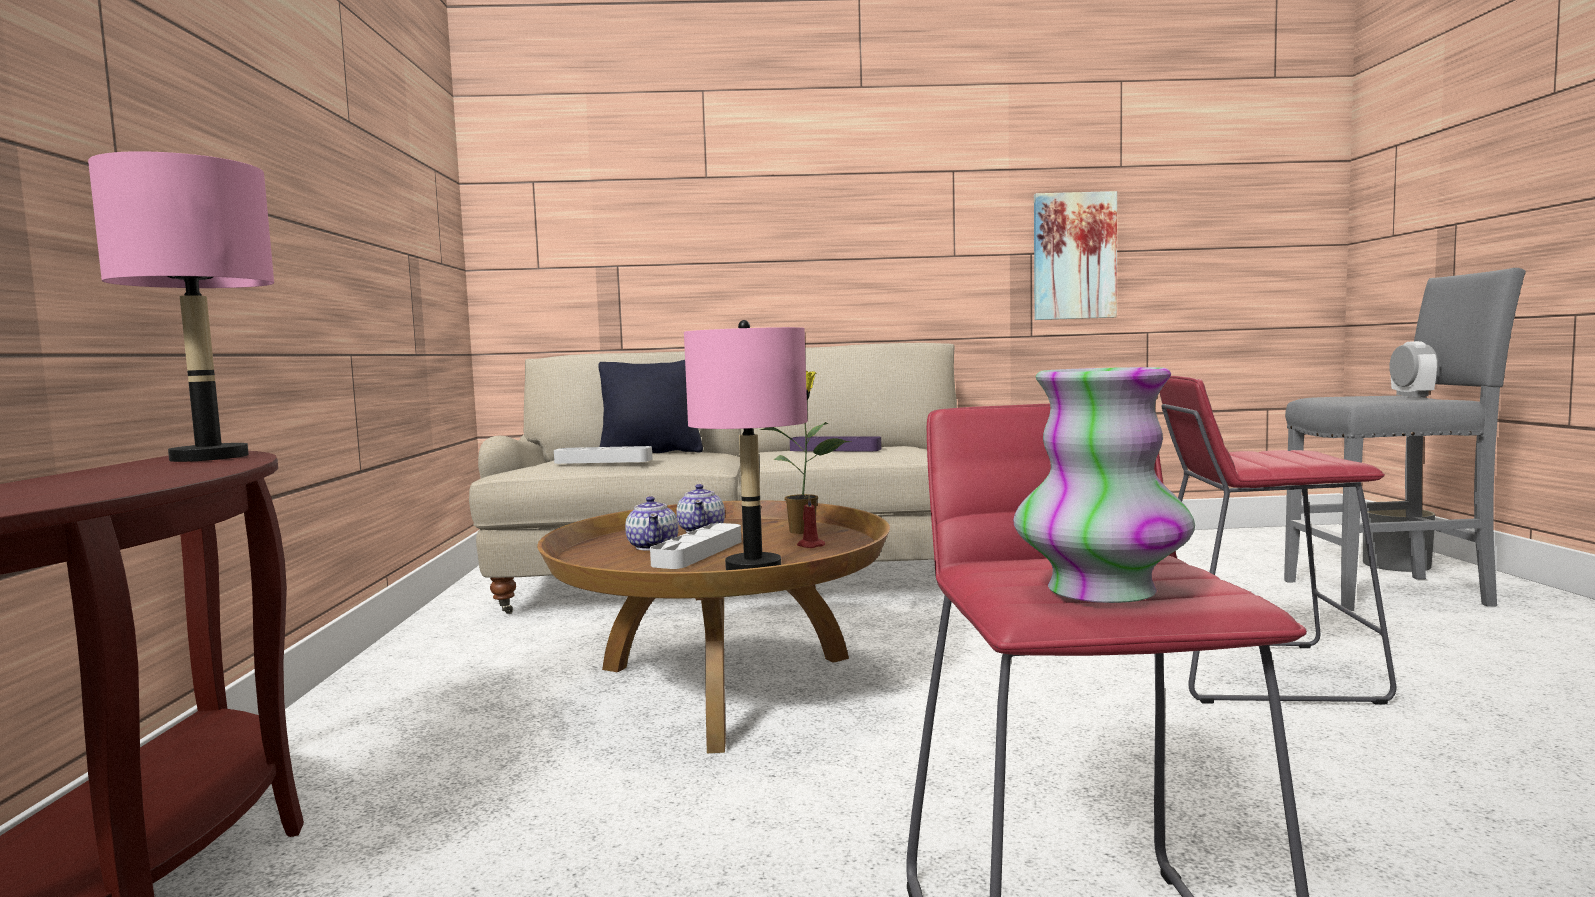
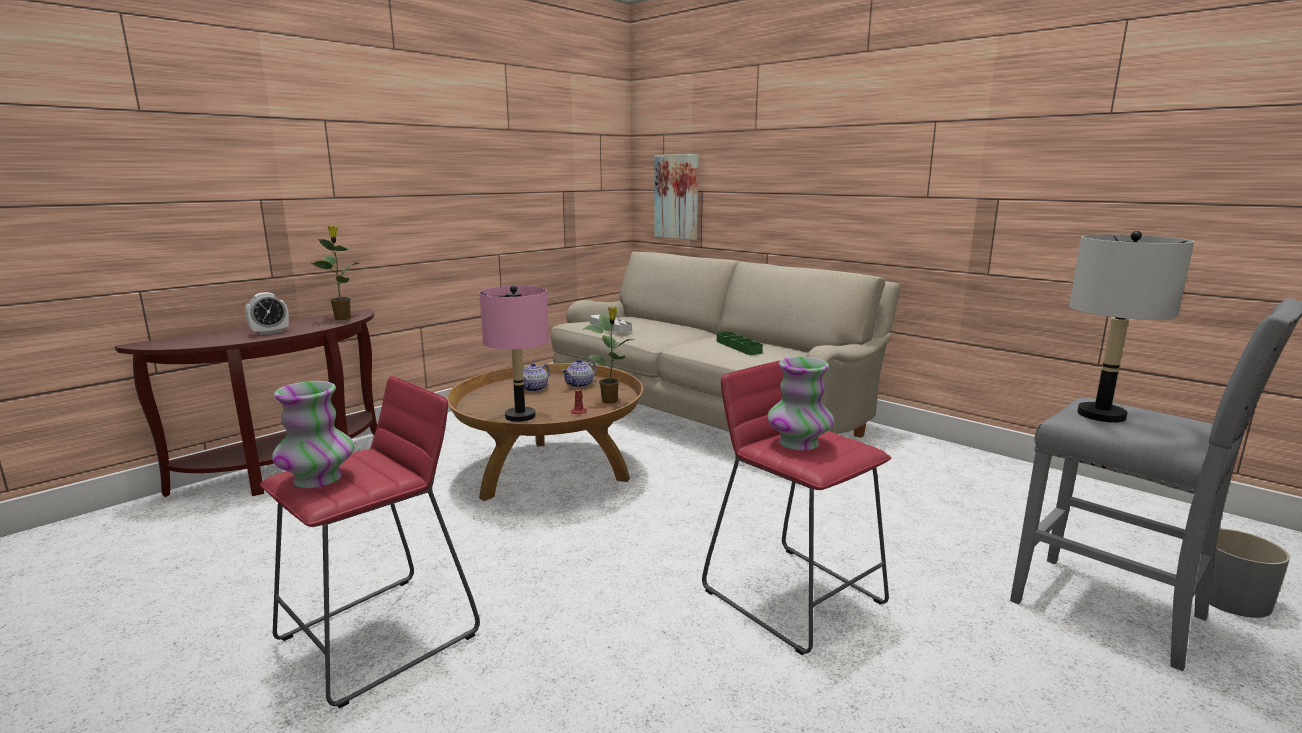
camera: 45 degrees right, 10 degrees up
(209, 458) = (342, 318): pink table lamp -> potted plant
(652, 453) = (661, 323): black pillow -> none
(698, 553) = (534, 399): grey tray -> none
(835, 449) = (738, 347): purple tray -> green tray
(1074, 256) = (1040, 204): picture -> picture (677, 197)
(1263, 457) = (798, 444): none -> vase
(1360, 398) = (1101, 415): none -> grey table lamp
(1411, 395) = (1198, 427): alarm clock -> alarm clock (270, 332)

